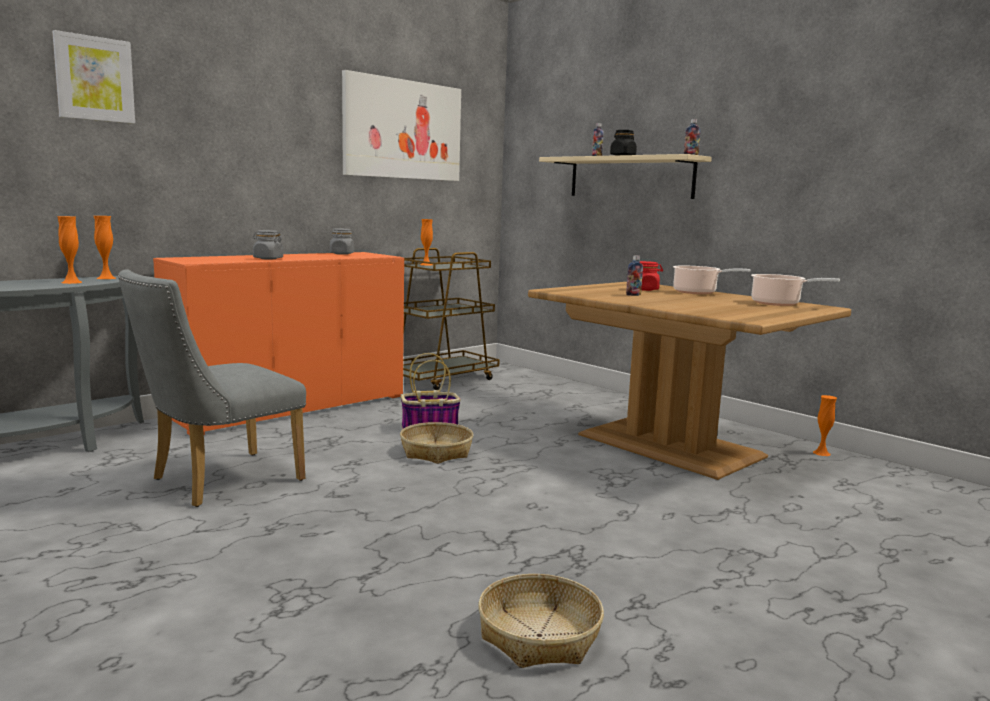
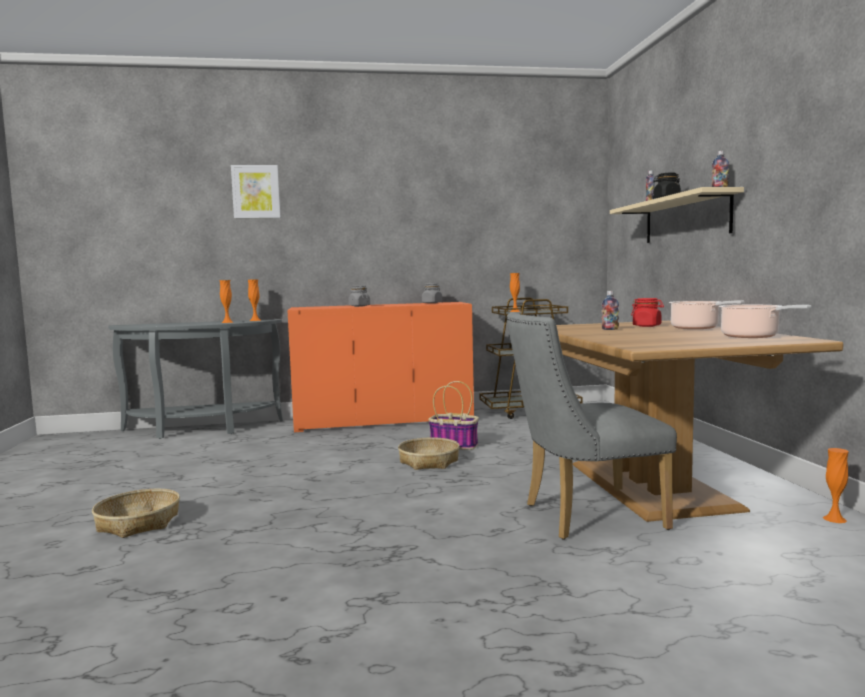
camera: 35 degrees right, 5 degrees down
(217, 481) = (261, 460): grey chair -> grey chair (583, 517)
(403, 129) = (497, 201): picture -> none
(538, 636) = (270, 596): basket -> basket (138, 523)

